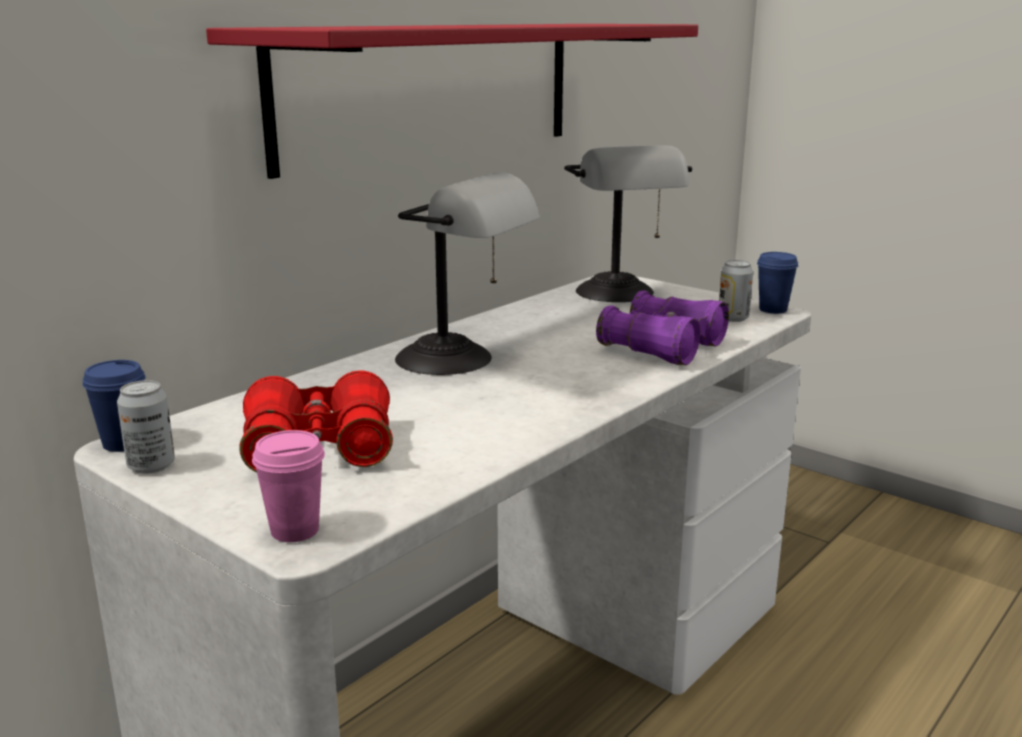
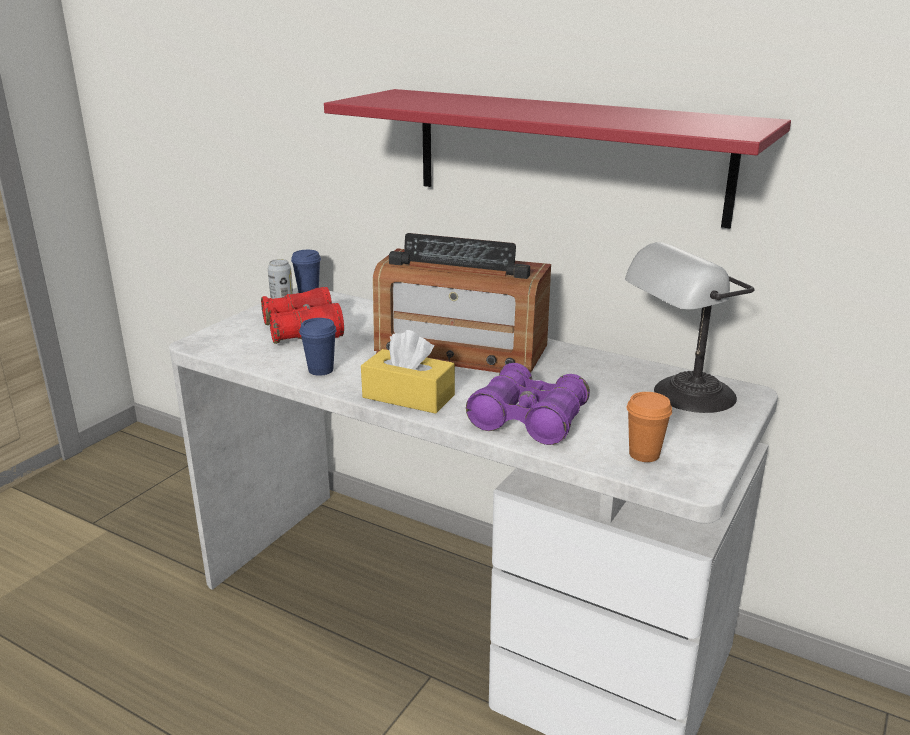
camera: 80 degrees right, 5 degrees up
(295, 530) = (209, 339): pink cup -> none
(463, 360) = (460, 350): table lamp -> radio
(594, 392) = (408, 396): none -> yellow tissue box
(733, 318) = (644, 454): can -> orange cup
(773, 310) = (695, 479): blue cup -> blue cup (320, 370)

